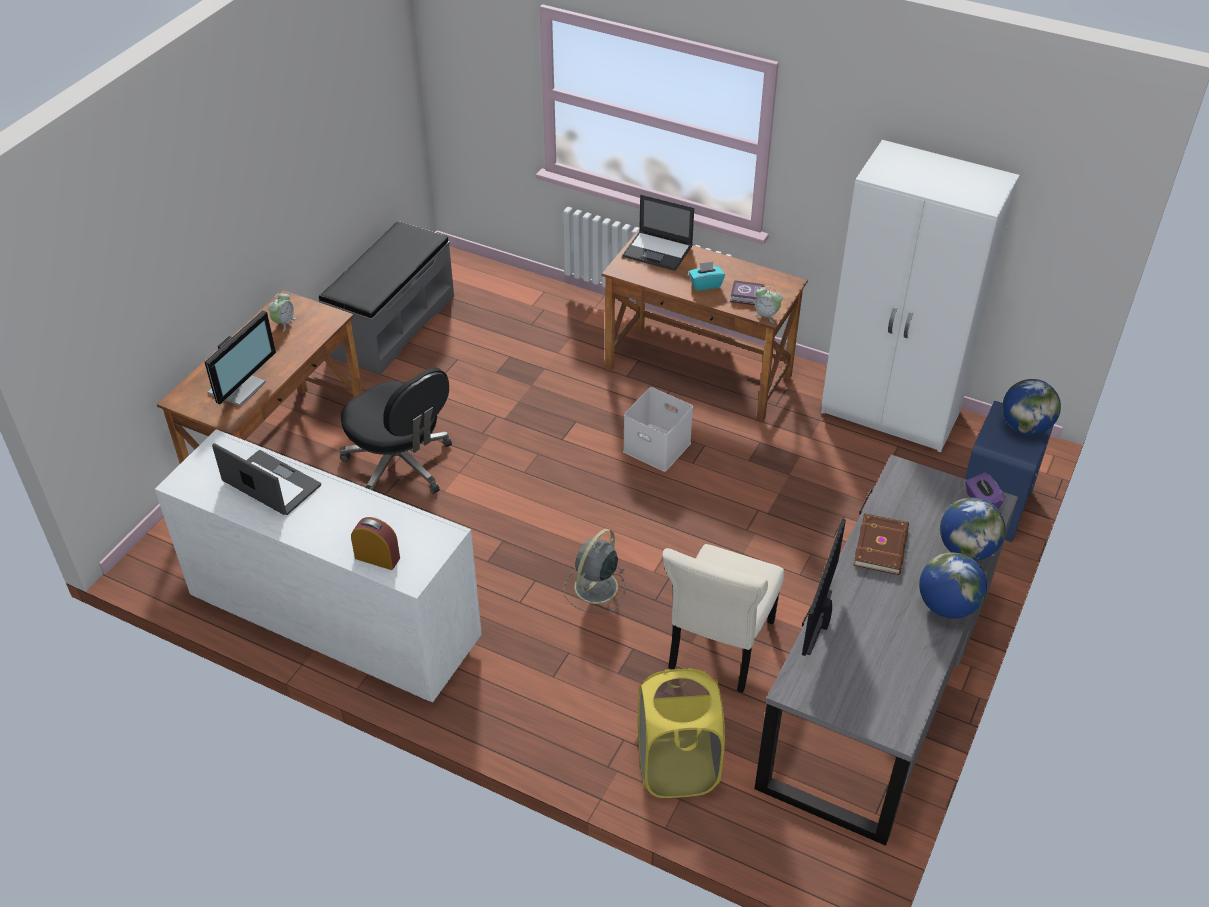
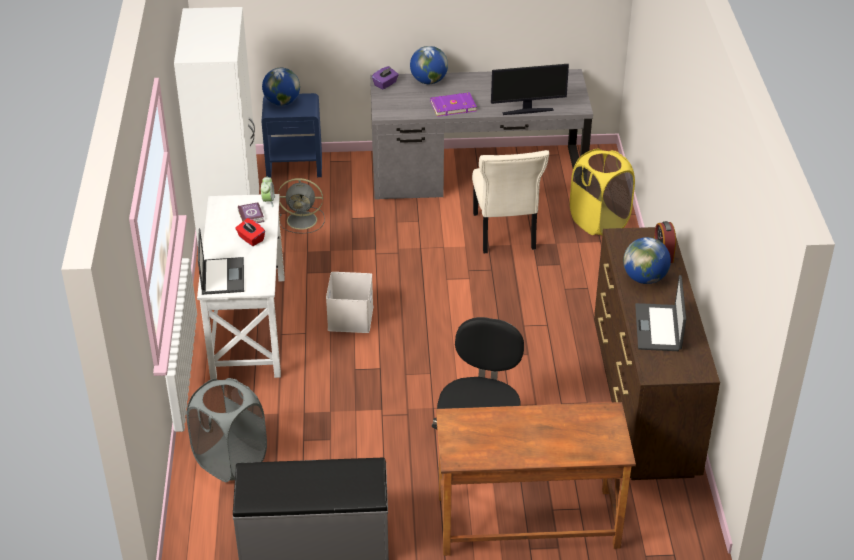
camera: 120 degrees left, 5 degrees down
(239, 388) = (575, 425): monitor -> none
(284, 323) = (481, 444): alarm clock -> none
(335, 621) = (643, 401): white dresser -> brown dresser
(523, 308) = (230, 461): none -> grey laundry basket
(595, 588) = (505, 297): grey fan -> grey fan (303, 220)
(698, 372) = (248, 326): brown desk -> white desk
(705, 284) = (250, 239): turquoise tissue box -> red tissue box
(719, 648) = (504, 233): beige chair -> beige chair turned 90 degrees clockwise
(882, 546) = (452, 106): brown book -> purple book
(947, 606) = (476, 78): globe -> globe (644, 278)

